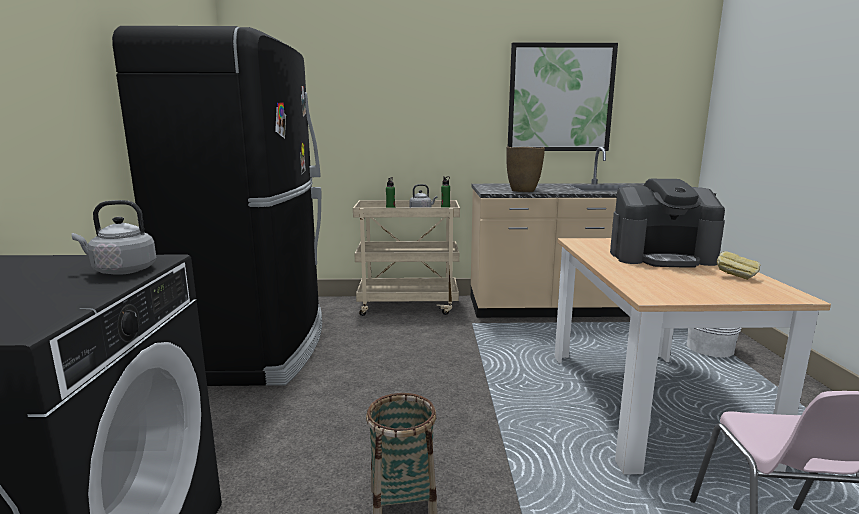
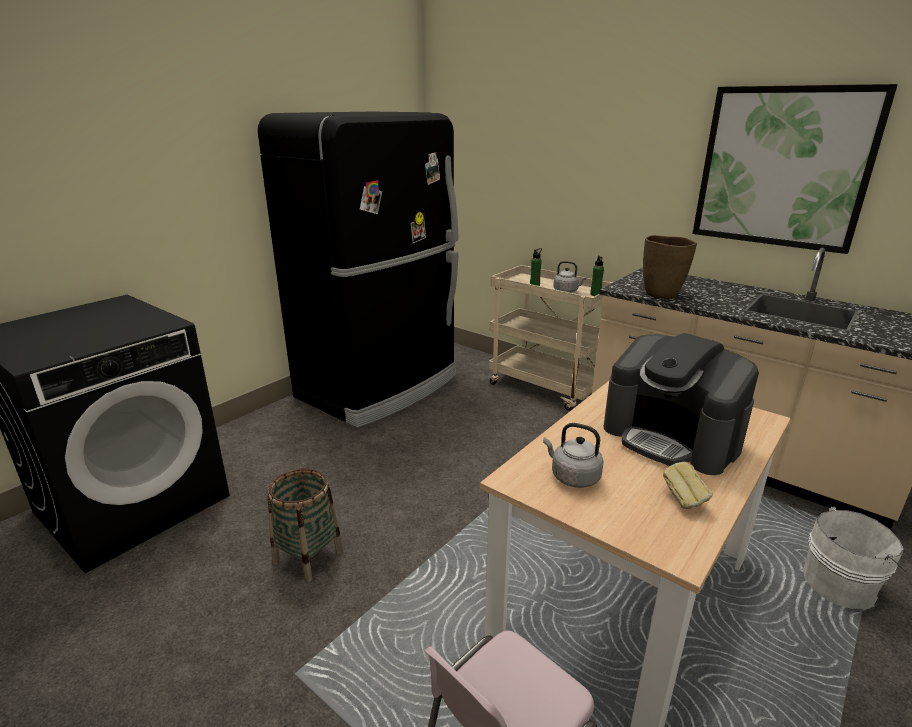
camera: 40 degrees right, 10 degrees up
(121, 271) = (138, 329): grey kettle -> grey kettle (572, 477)

